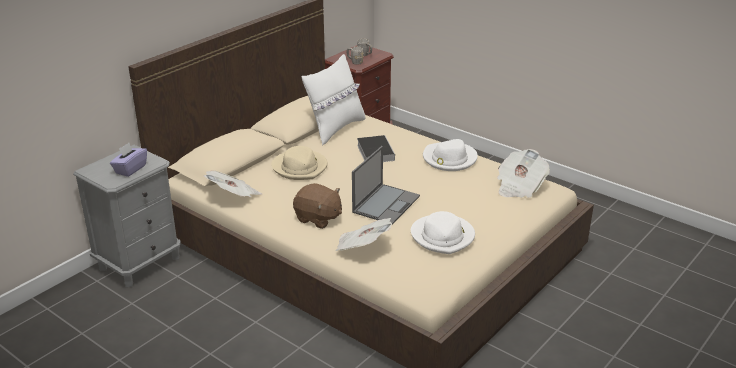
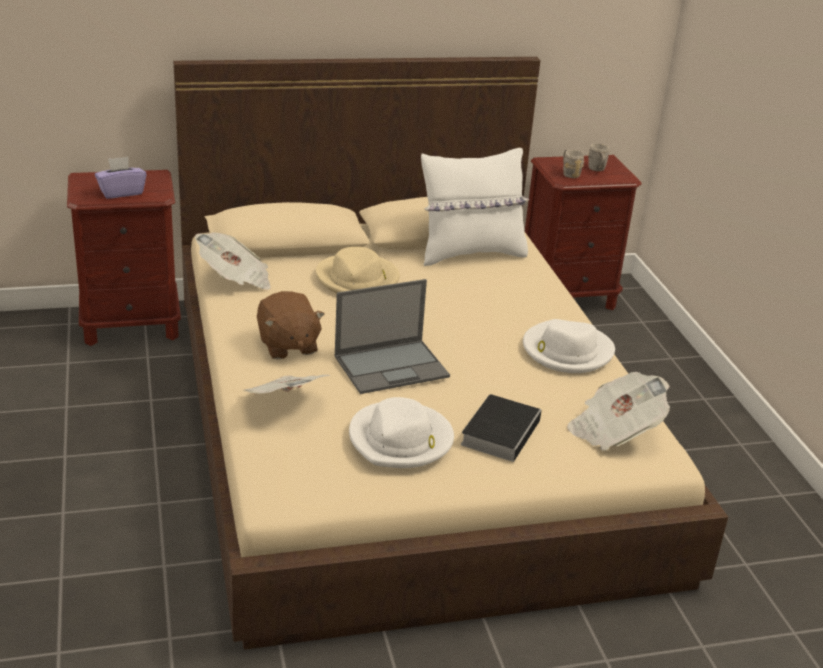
camera: 35 degrees right, 0 degrees up
(140, 263) = (131, 325): grey nightstand -> brown nightstand
(374, 152) = (478, 300): book -> book (501, 431)

